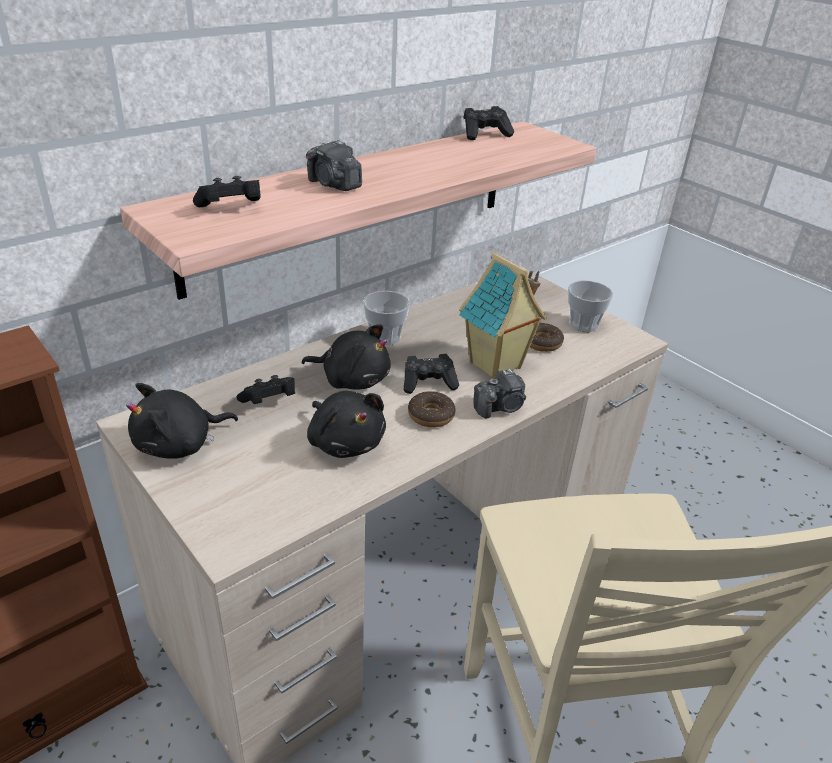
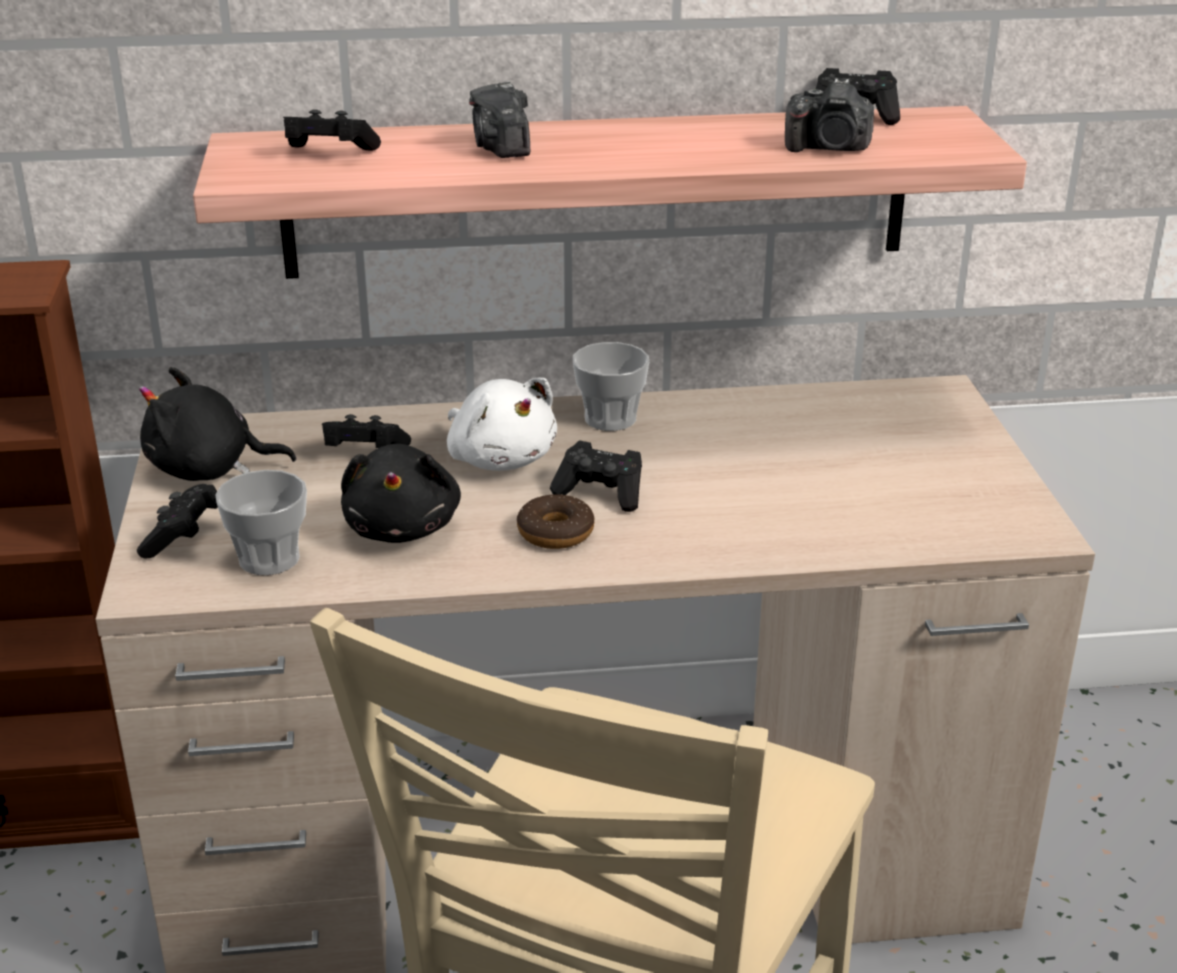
camera: 35 degrees right, 5 degrees down
(214, 500) = (183, 538): none -> black game controller
(352, 379) = (500, 458): black plush toy -> white plush toy
(496, 366) = (733, 500): toy house -> none
(500, 407) = (671, 553): camera -> camera (829, 148)
(542, 343) = (853, 490): donut -> none
(583, 324) = (965, 484): cup -> cup (269, 559)

